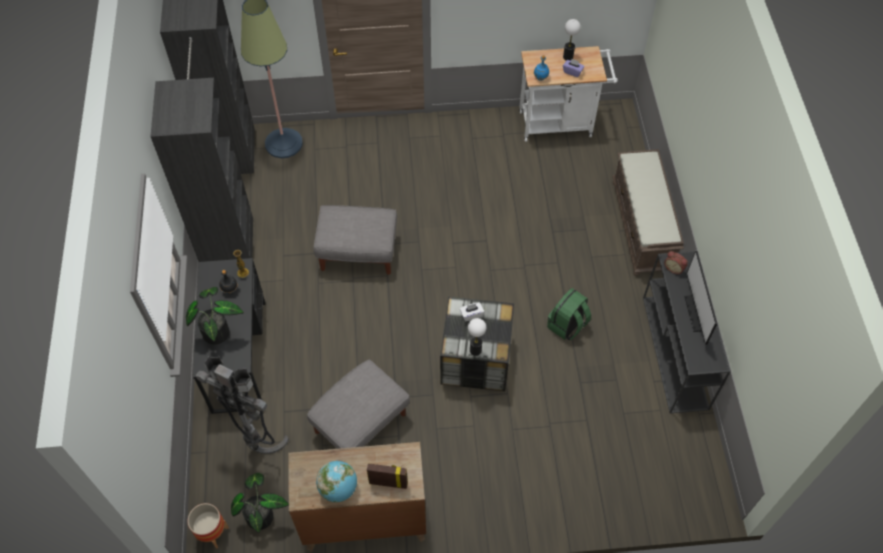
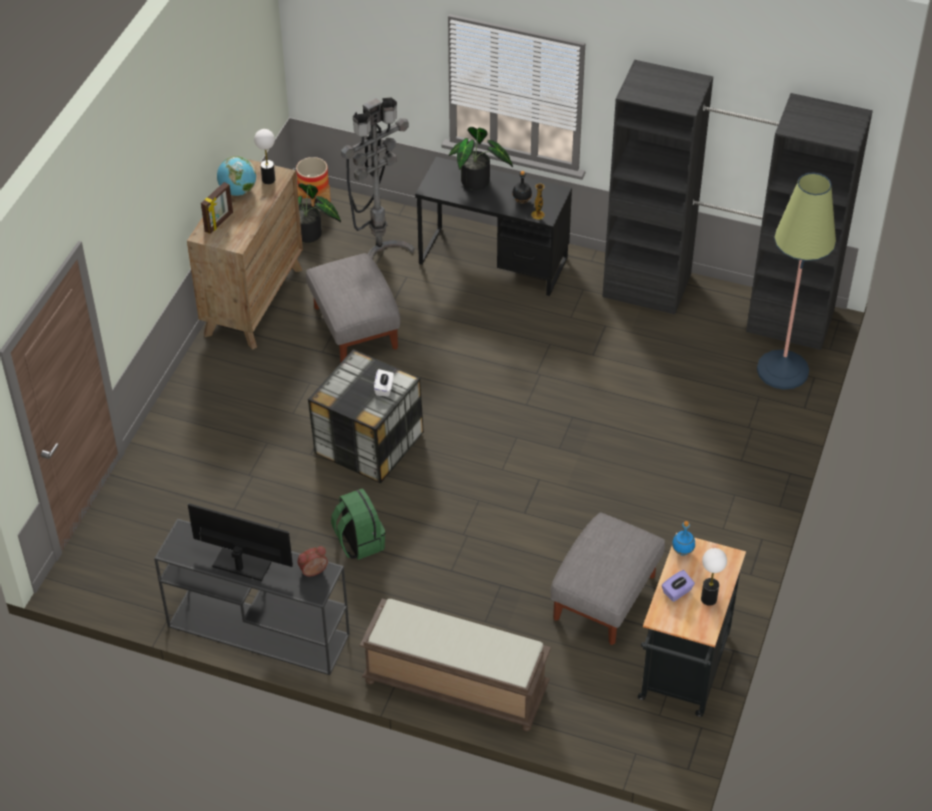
camera: 115 degrees right, 10 degrees down
(358, 253) = (573, 389): grey ottoman -> grey ottoman (604, 598)
(475, 350) = (340, 377): table lamp -> table lamp (268, 179)
(560, 123) = (683, 673): white cart -> black cart

